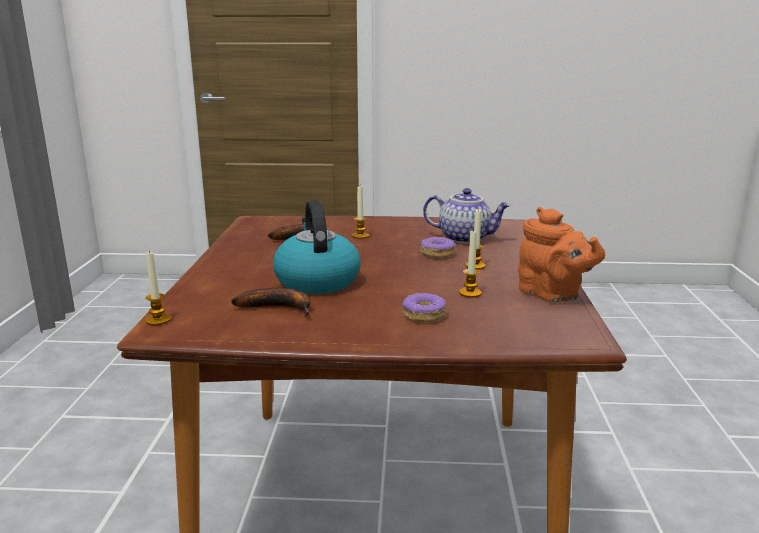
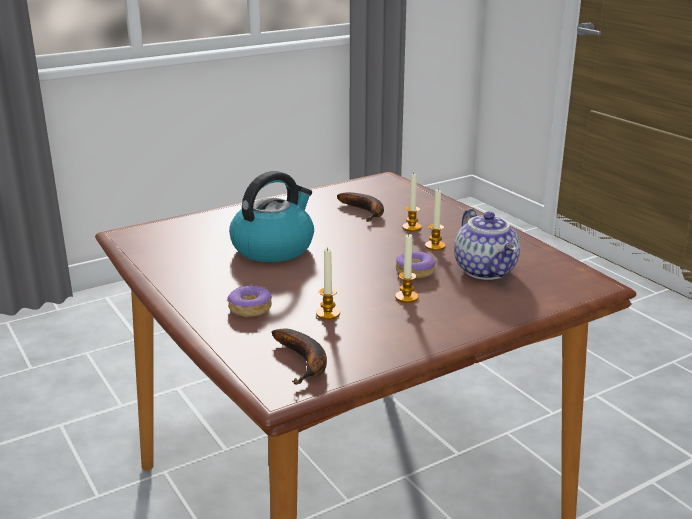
camera: 55 degrees right, 5 degrees up
(158, 320) = (139, 228): candle -> candle (435, 246)
(280, 308) = (202, 254): banana -> banana (304, 362)
(552, 295) = (376, 353): orange teapot -> none

